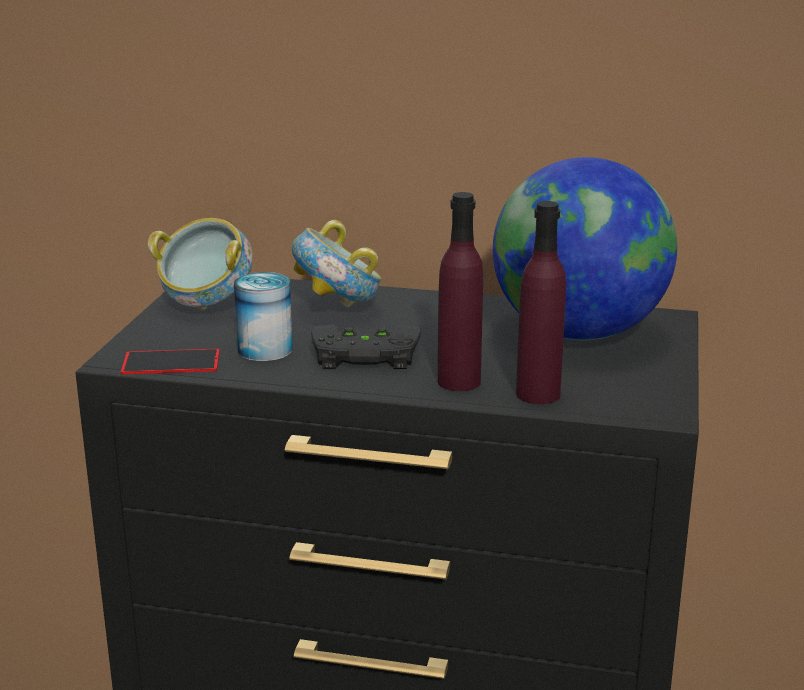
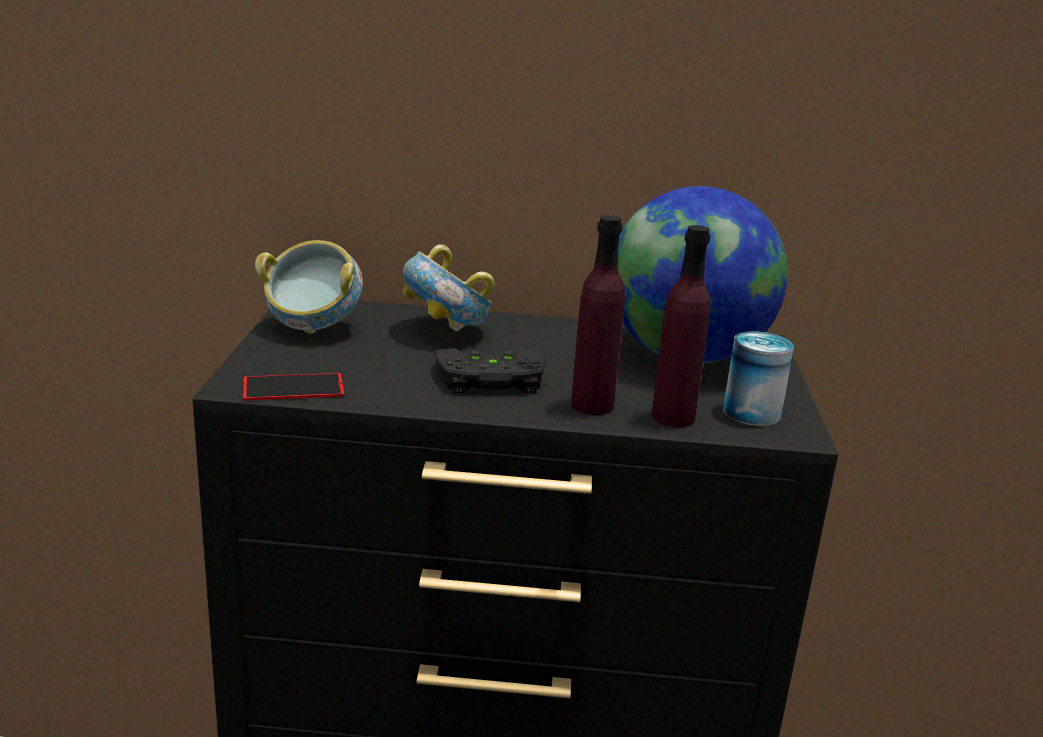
camera: 10 degrees left, 0 degrees up
(265, 350) = (387, 374): can -> can (751, 413)

